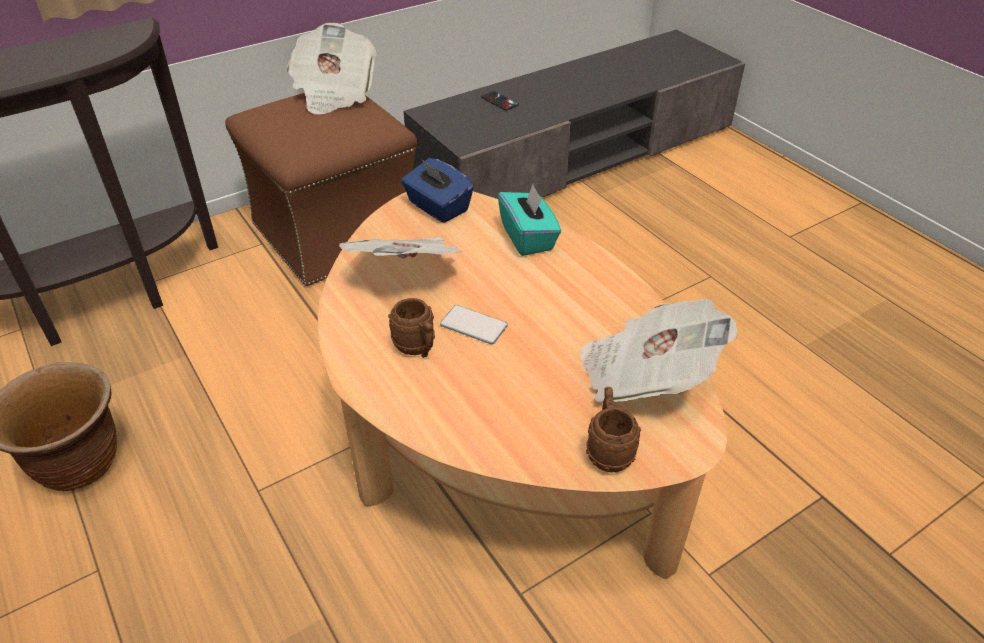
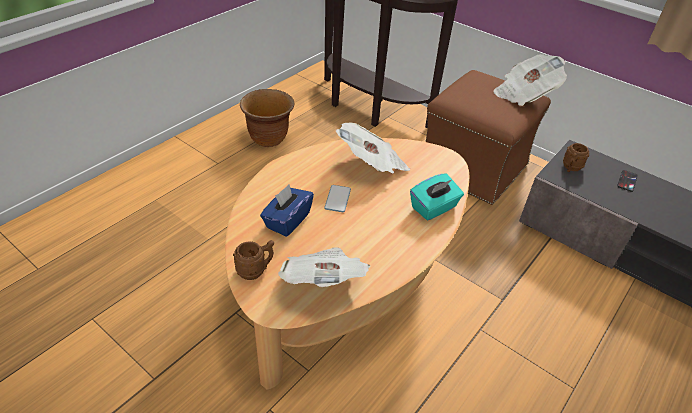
camera: 70 degrees right, 0 degrees up
(417, 349) = (310, 182): brown mug -> brown mug (570, 168)
(437, 207) = (440, 163): blue tissue box -> blue tissue box (287, 221)

